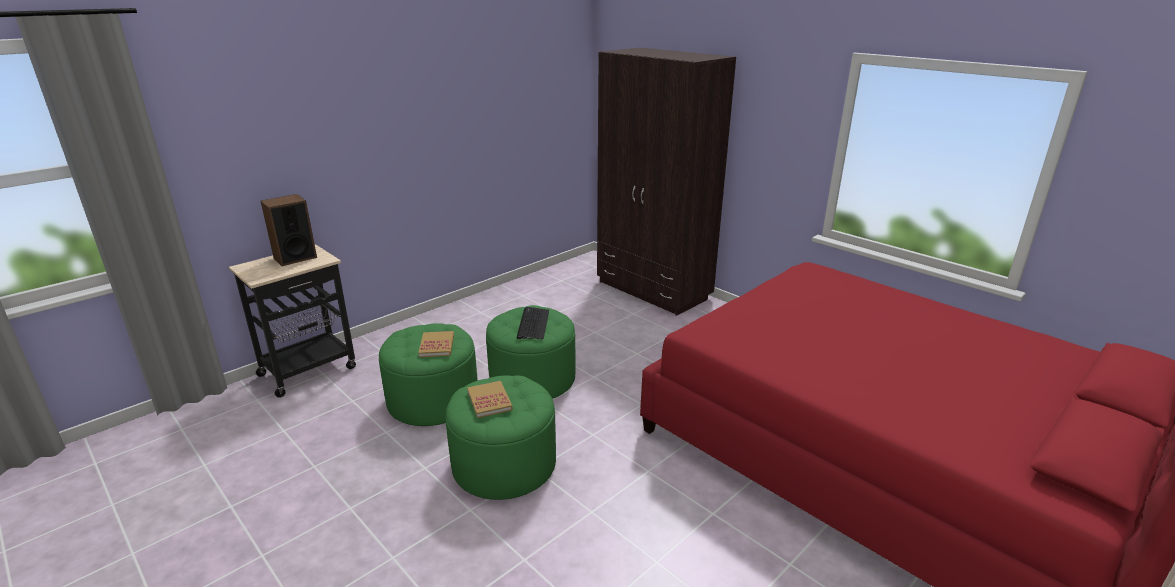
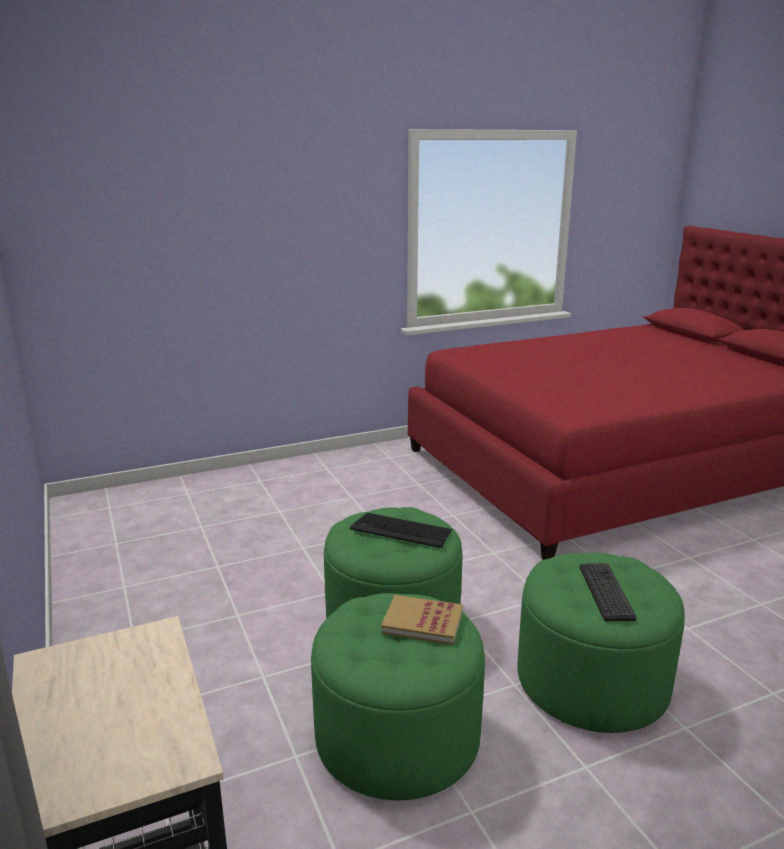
camera: 70 degrees left, 5 degrees down
(295, 257) = (84, 688): speaker -> none
(489, 401) = (606, 592): book -> keyboard
(653, 290) = (233, 485): brown wardrobe -> none

